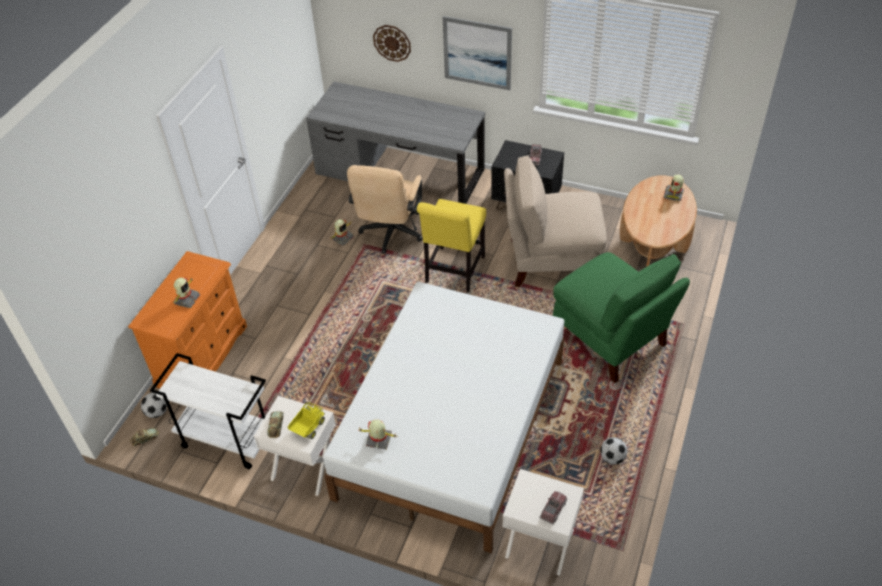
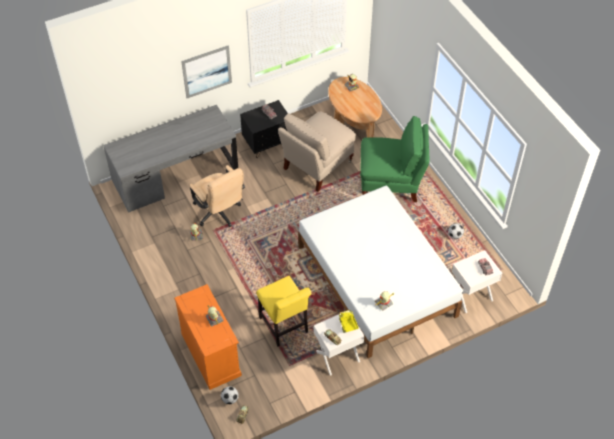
camera: 50 degrees left, 5 degrees up
(226, 440) = (283, 378): white cart -> none
(392, 43) = (146, 96): wall clock -> none
(453, 272) = (278, 208): yellow chair -> yellow chair (284, 327)

